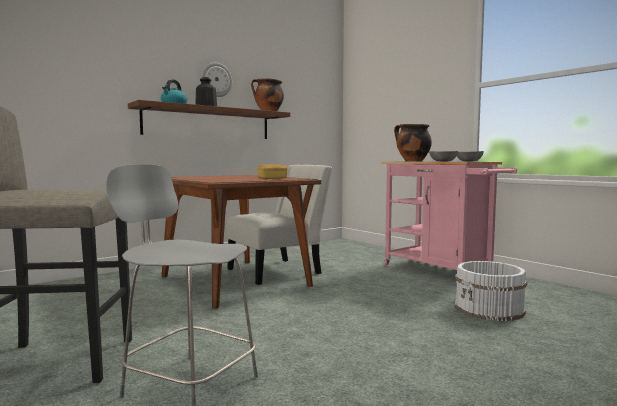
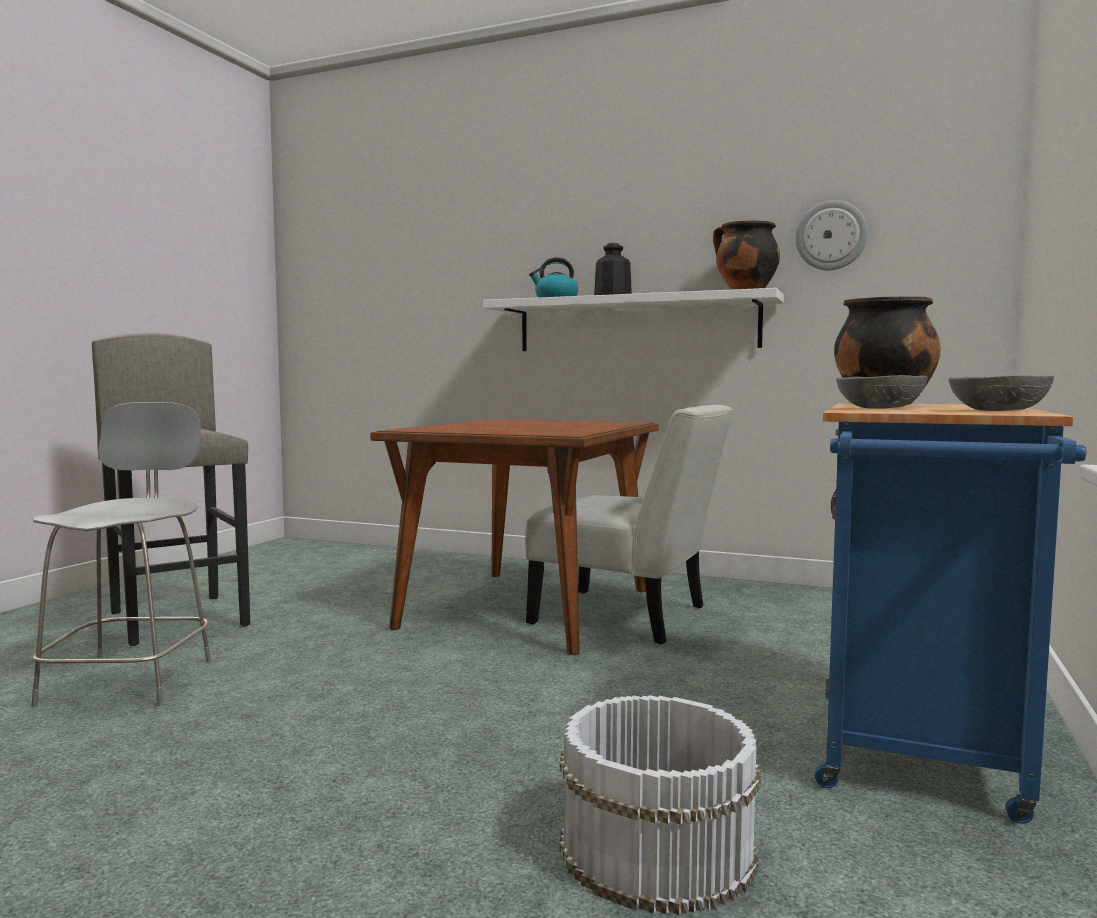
camera: 60 degrees right, 0 degrees up
(209, 123) = (635, 324): brown shelf -> white shelf
(216, 80) = (653, 242): wall clock -> wall clock (831, 236)
(272, 179) = (527, 431): bread -> none
(442, 272) = (917, 749): pink cart -> blue cart

